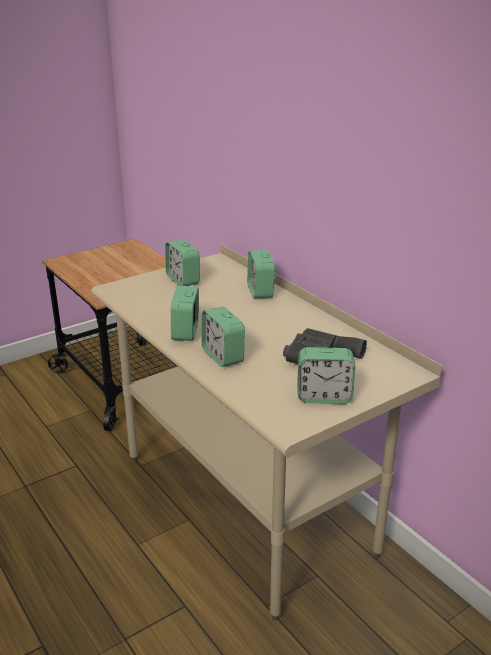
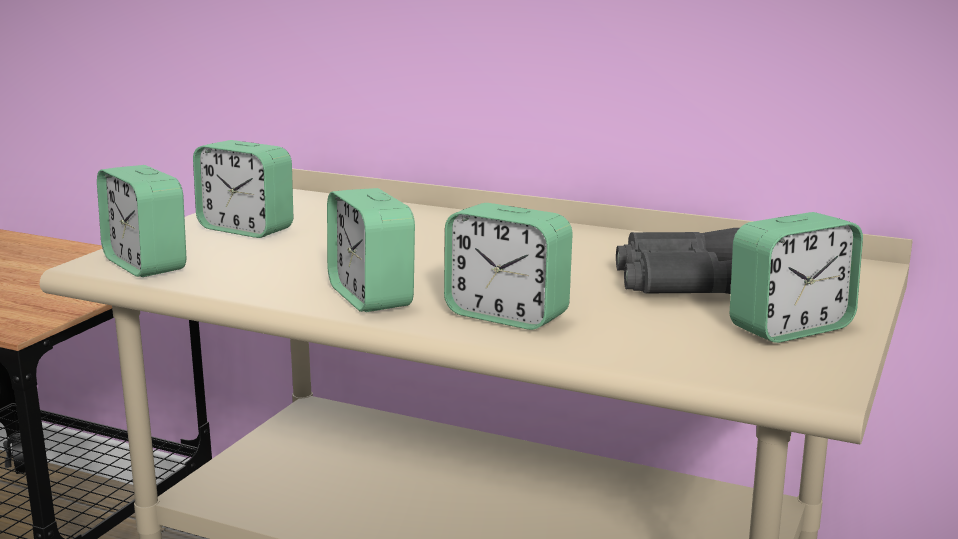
camera: 30 degrees left, 10 degrees down
(260, 291) = (428, 219): alarm clock -> alarm clock (145, 264)

